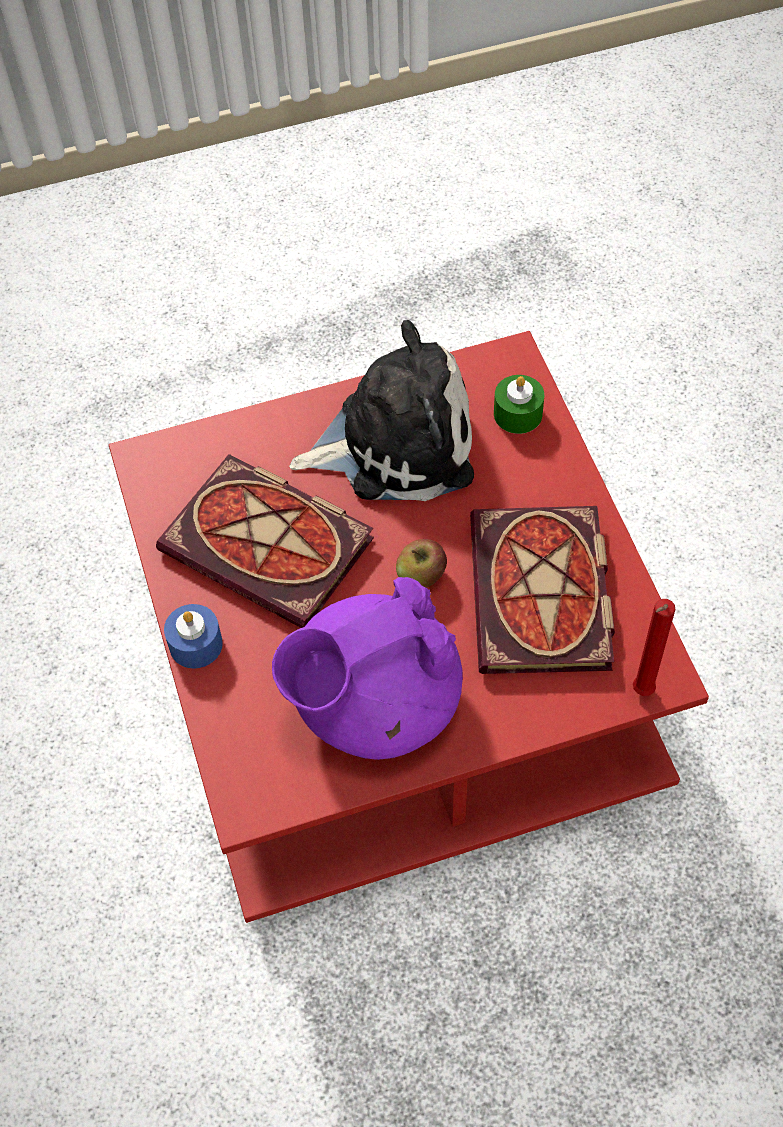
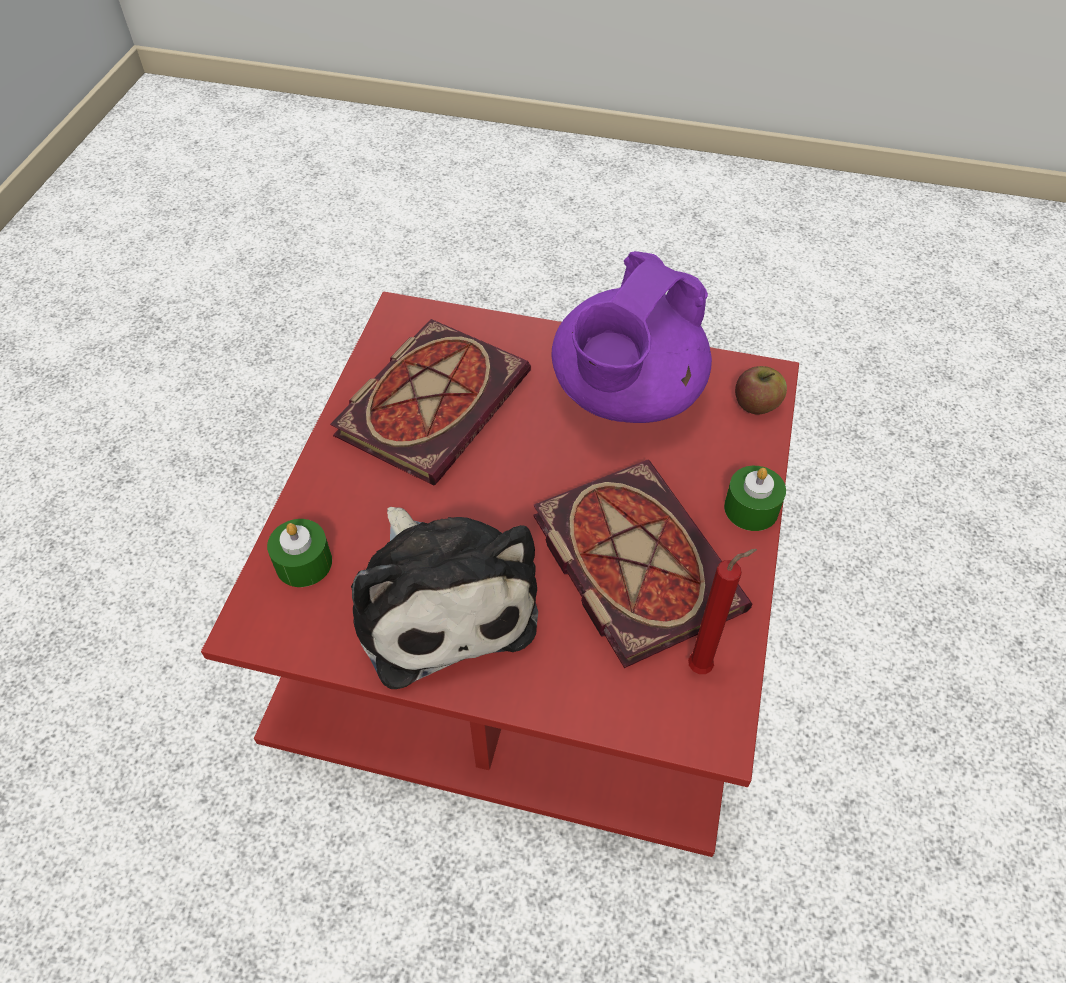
camera: 150 degrees left, 5 degrees down
(196, 644) = (751, 508): blue candle -> green candle
(373, 703) = (625, 395): purple teapot -> purple teapot turned 120 degrees clockwise
(395, 442) = (441, 599): plush toy -> plush toy turned 135 degrees counterclockwise
(421, 576) = (516, 465): apple -> apple (756, 404)
(640, 692) = (426, 312): red candle -> red candle (703, 666)

